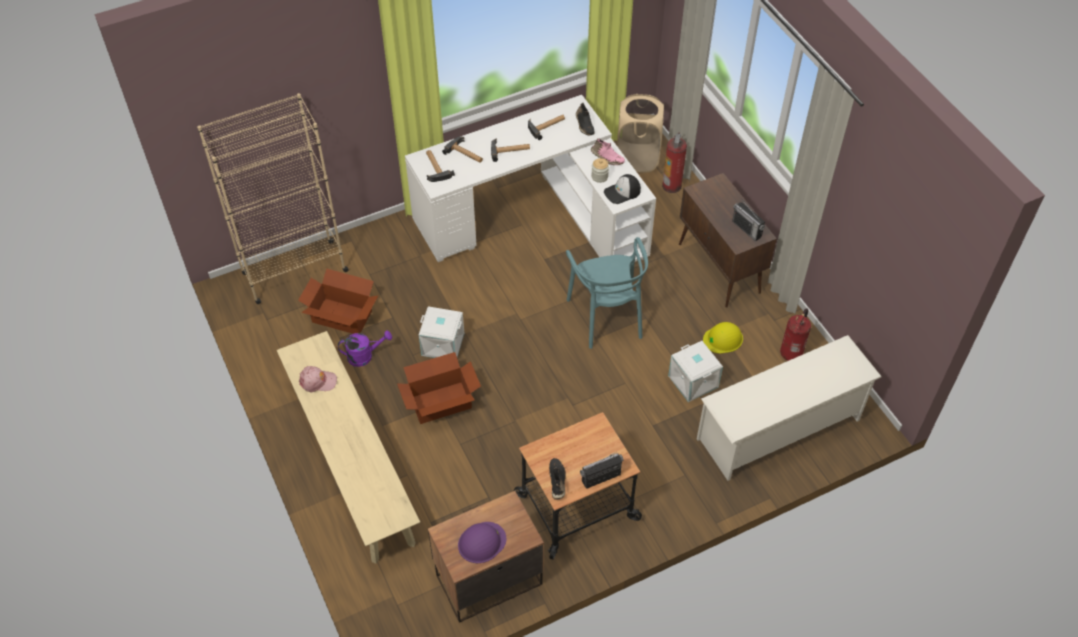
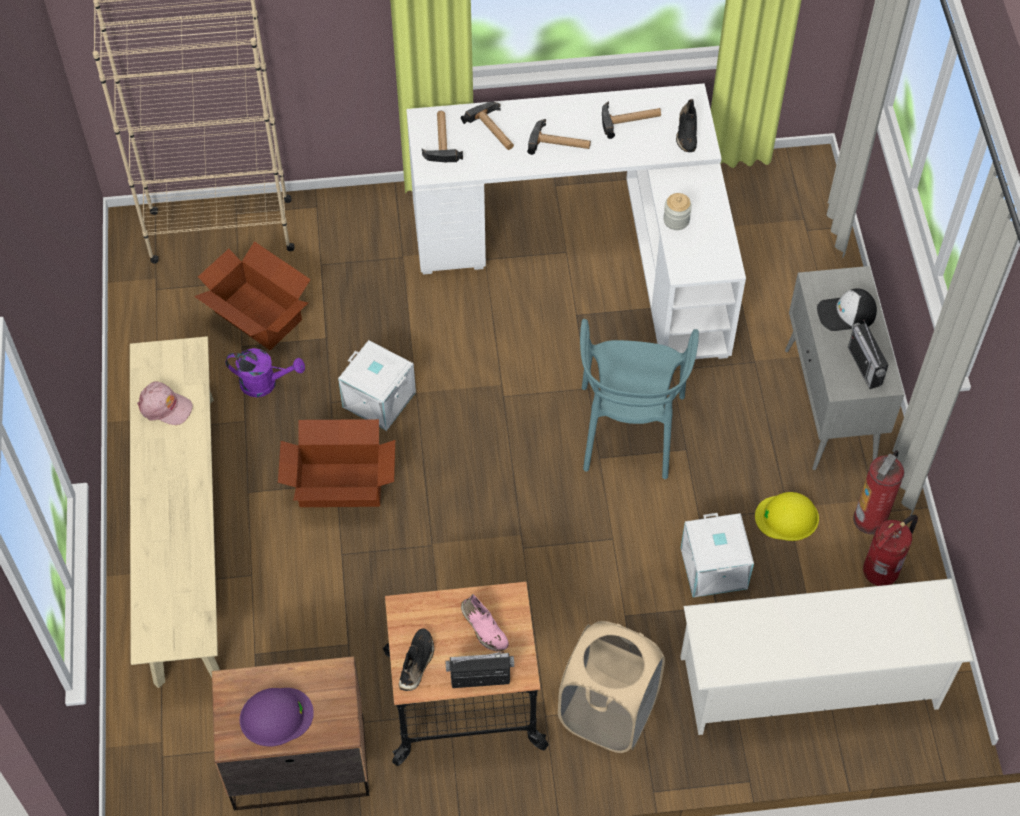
camera: 20 degrees right, 5 degrees up
(607, 158) = (700, 193): pink shoe -> pink shoe (483, 628)
(622, 192) = (699, 254): cap -> cap (846, 314)
(637, 158) = (781, 197): beige laundry basket -> beige laundry basket (607, 713)
(672, 186) = (815, 255): fire extinguisher -> fire extinguisher (870, 520)
(719, 269) = (830, 407): brown cabinet -> grey cabinet

